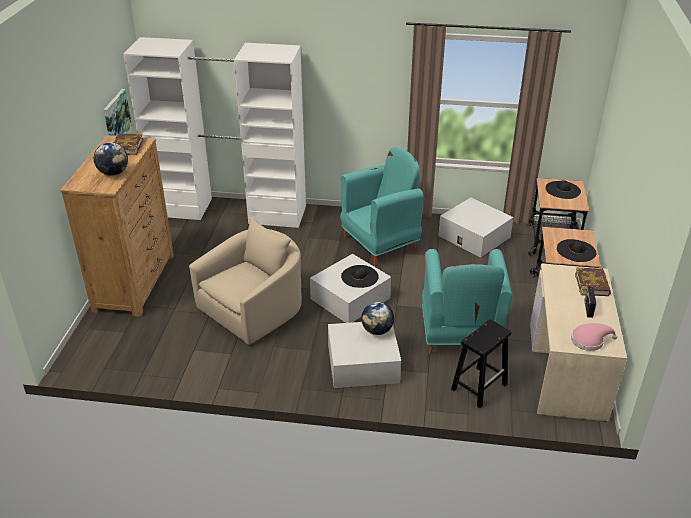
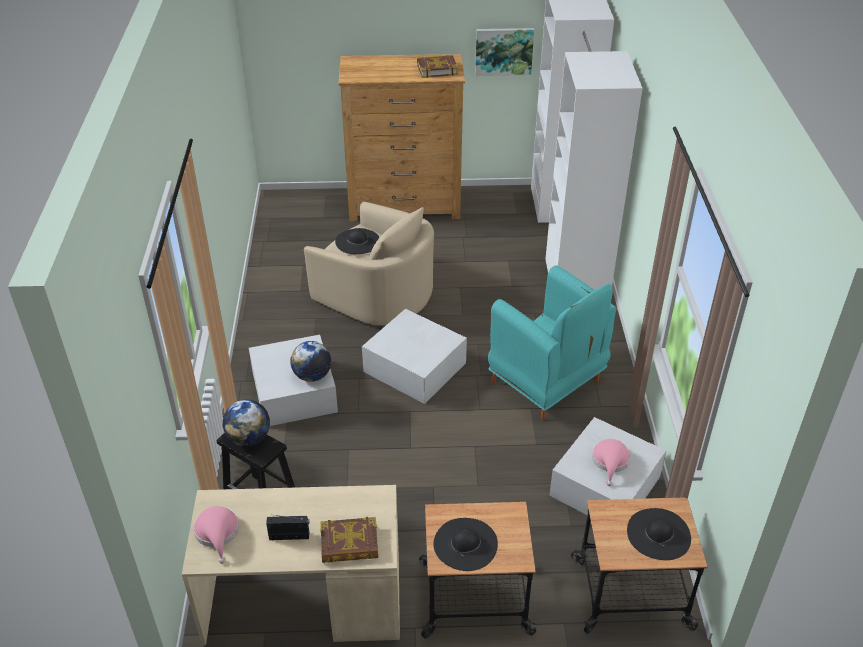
camera: 80 degrees right, 5 degrees up
(113, 173) = (378, 74): globe -> globe (248, 438)
(359, 276) = (417, 349): black hat -> black hat (357, 241)
(460, 336) = (358, 478): turquoise armchair -> none
(478, 216) = (610, 461): none -> pink hat

